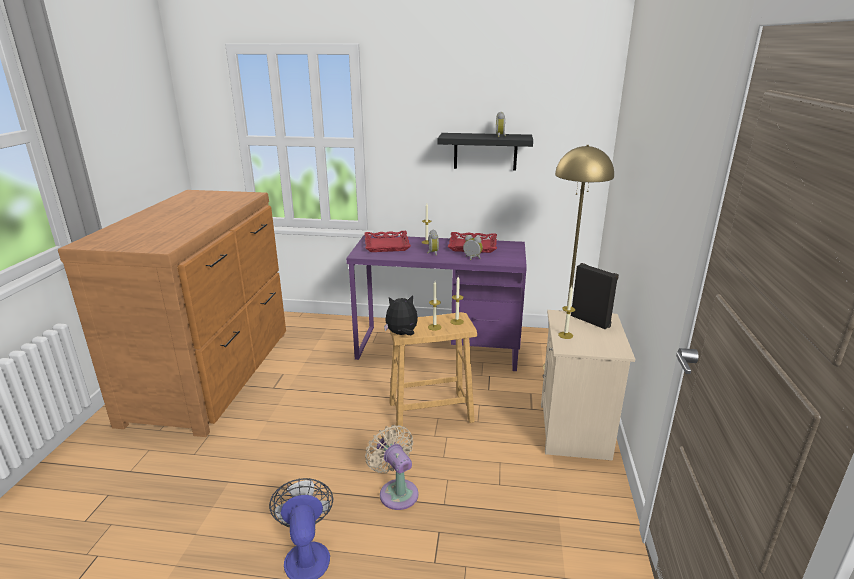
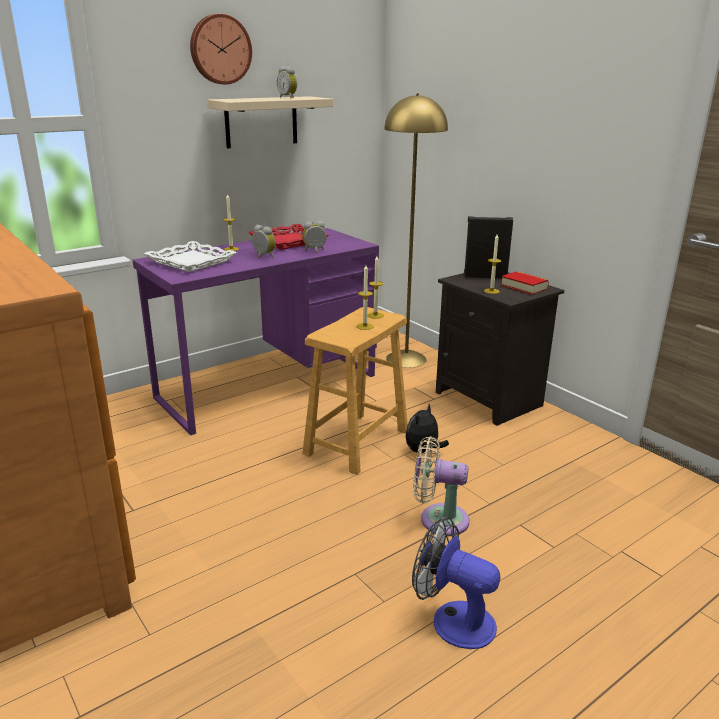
camera: 45 degrees left, 0 degrees up
(386, 245) = (190, 262): red tray -> white tray
(402, 334) = (349, 342): plush toy -> plush toy (423, 451)
(455, 97) = (220, 49): none -> wall clock
(485, 151) = (261, 122): black shelf -> beige shelf
(576, 431) = (490, 399): beige nightstand -> black nightstand
(601, 342) = (524, 287): none -> book

